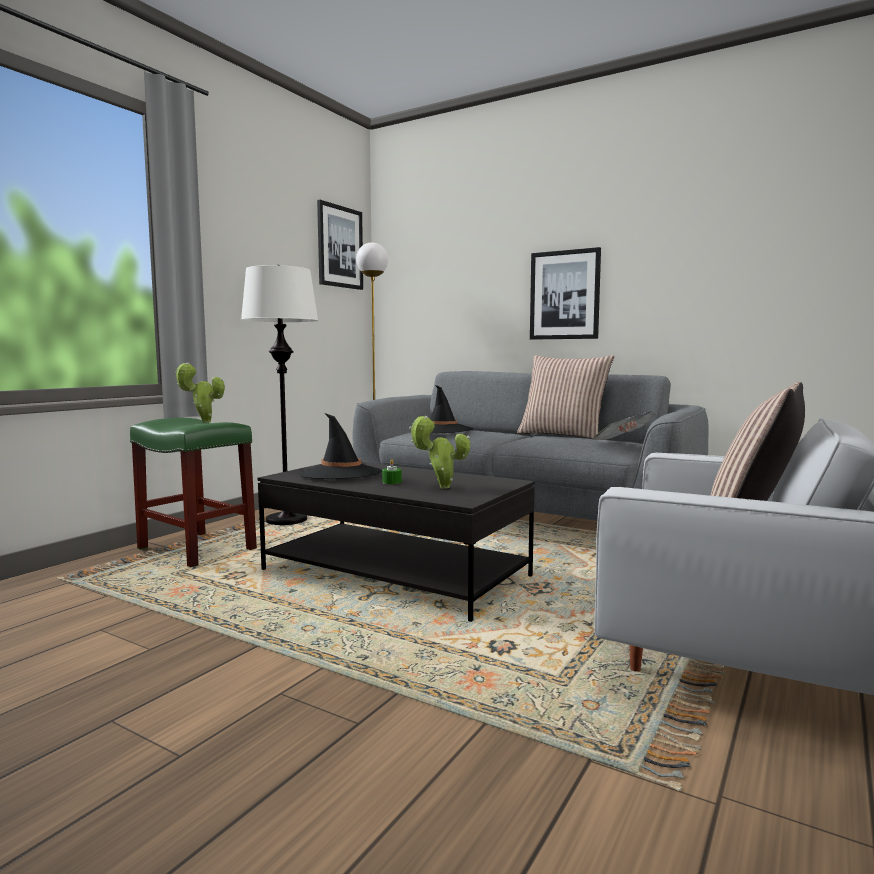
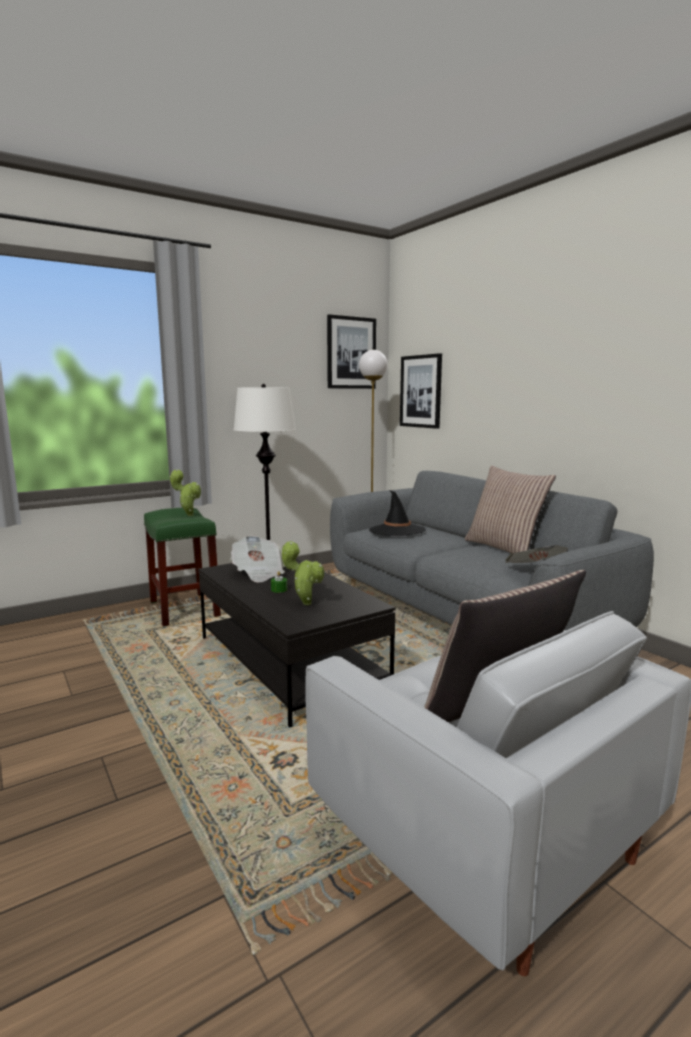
camera: 25 degrees right, 5 degrees up
(341, 474) = (258, 573): black hat -> newspaper
(564, 295) = (536, 403): picture -> picture (421, 391)

